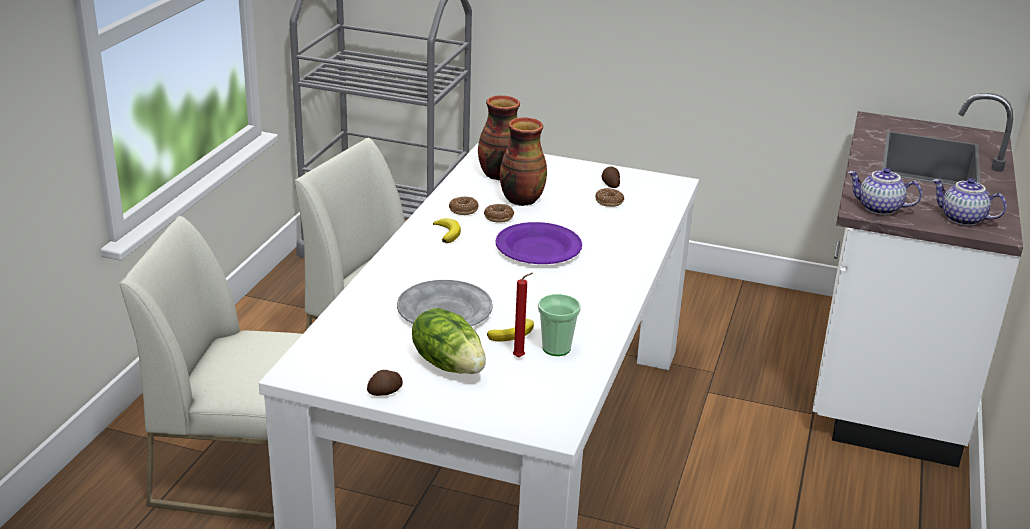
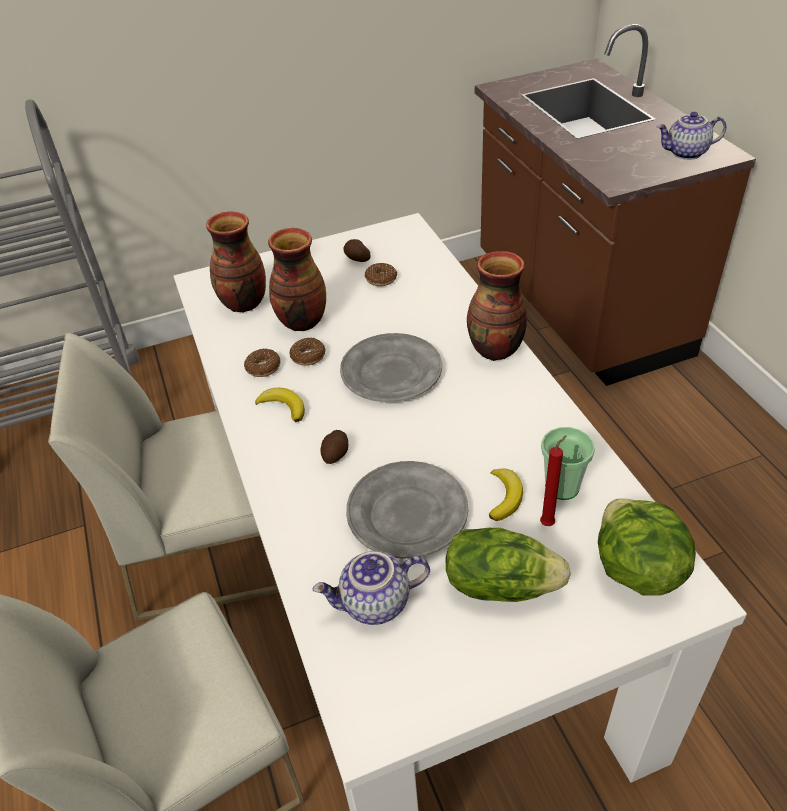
camera: 35 degrees left, 15 degrees up
(385, 392) = (493, 677): potato -> potato (336, 453)
(537, 249) = (391, 373): purple plate -> grey plate
(538, 402) = (635, 570): none -> lettuce
(626, 270) = (495, 350): none -> vase
(878, 209) = (624, 173): teapot -> teapot (375, 604)
(884, 377) = (577, 308): white counter -> brown counter

